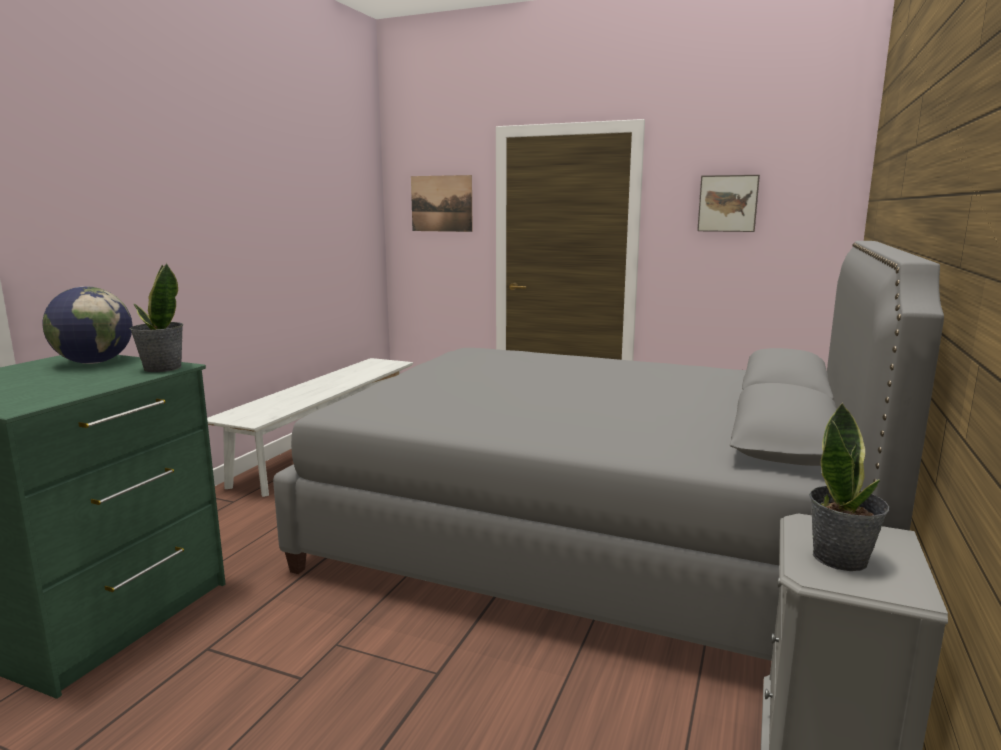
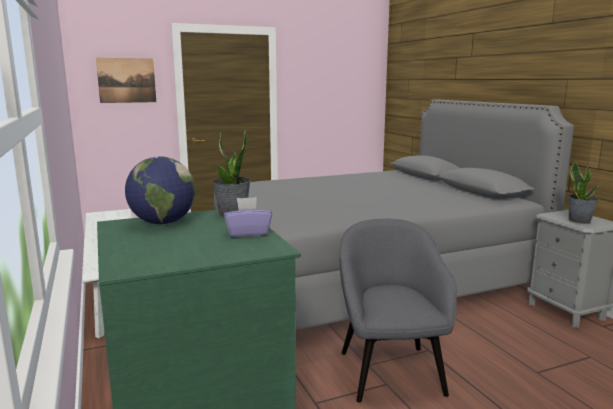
camera: 45 degrees left, 0 degrees up
(78, 388) = (247, 233): none -> purple tissue box
(339, 666) = (390, 370): none -> grey armchair
(728, 203) = (324, 81): picture -> none

